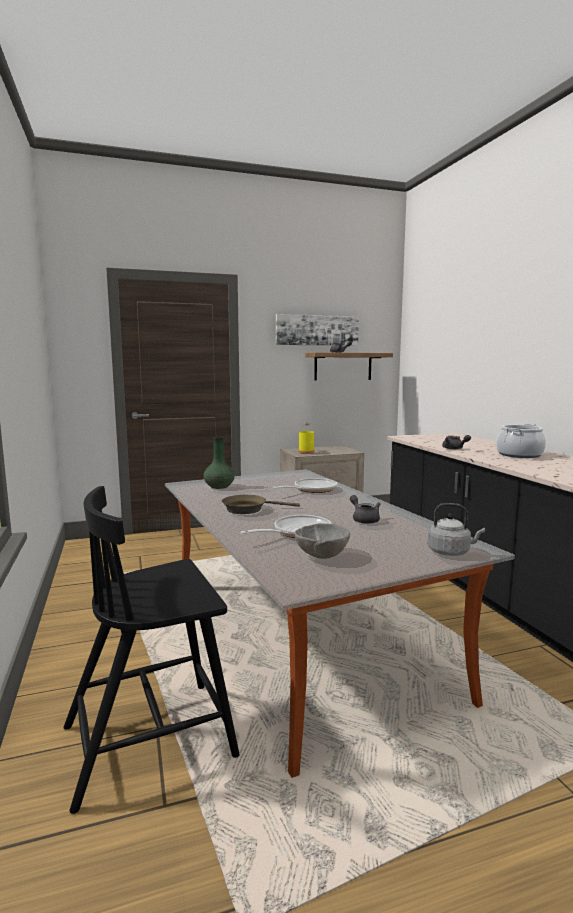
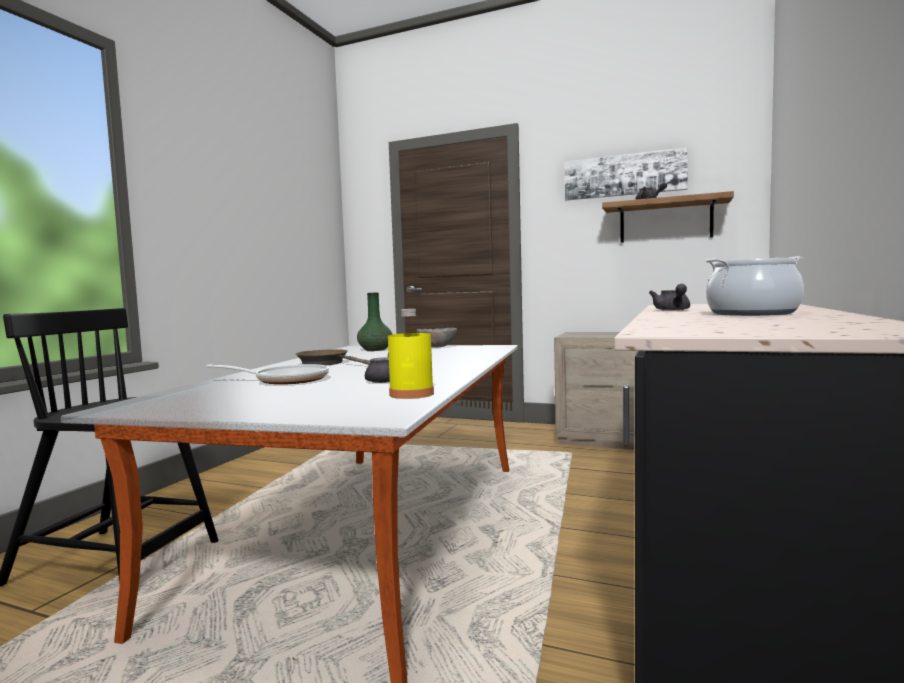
camera: 40 degrees right, 5 degrees down
(306, 452) = (582, 335): yellow bottle -> yellow bottle (411, 394)
(312, 489) = (446, 357): frying pan -> none
(322, 556) = (225, 395): grey bowl -> grey bowl (436, 347)
(451, 552) = (340, 413): grey kettle -> none

